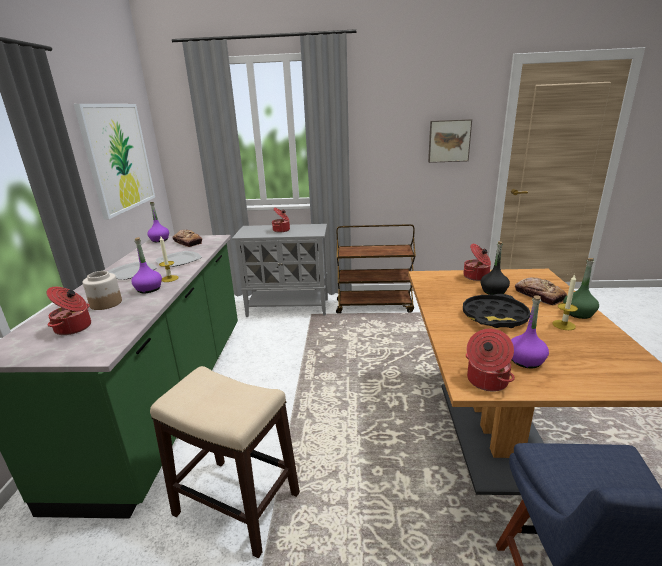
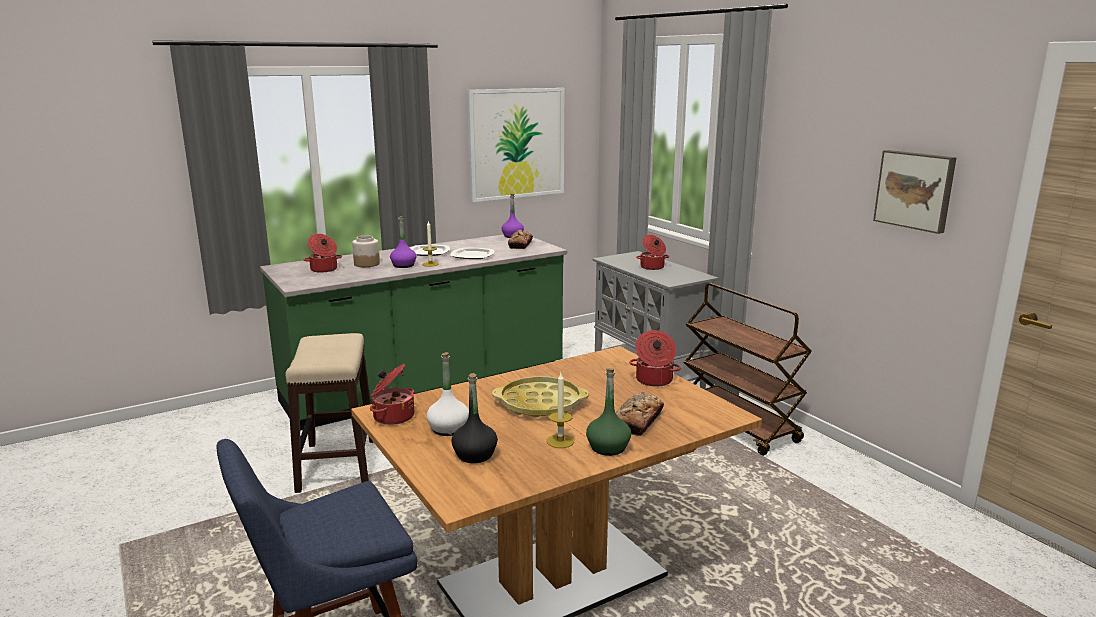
camera: 55 degrees right, 5 degrees down
(493, 291) = (617, 395): black bottle -> black bottle (475, 455)
(494, 316) = (540, 404): black tray -> yellow tray
(526, 360) = (448, 429): purple bottle -> white bottle

